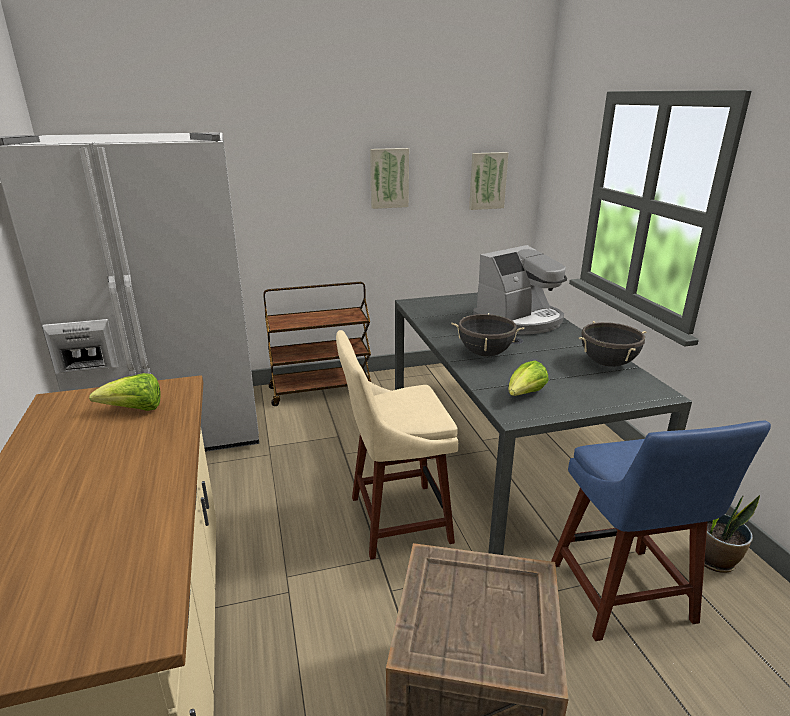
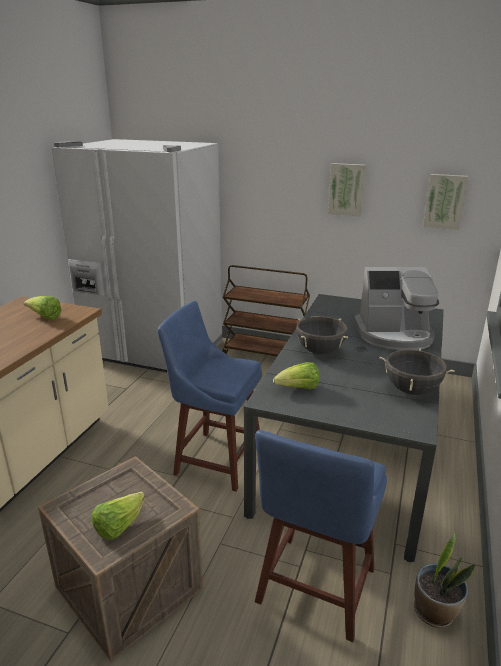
camera: 35 degrees right, 0 degrees up
(394, 519) = (214, 458): beige chair -> blue chair
(507, 630) = (119, 526): none -> lettuce

